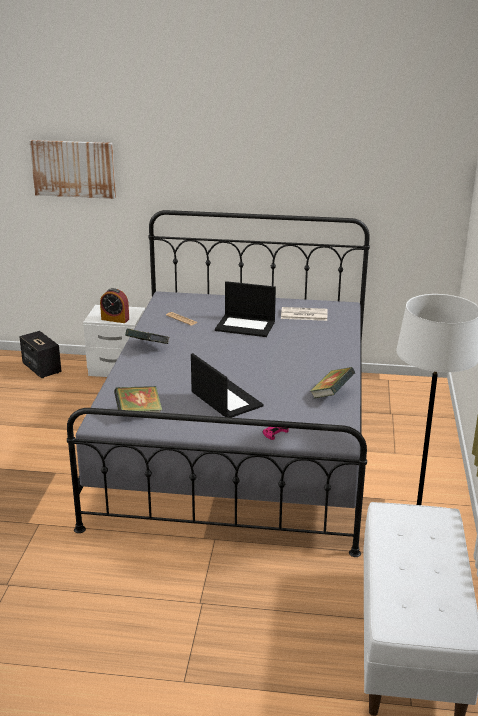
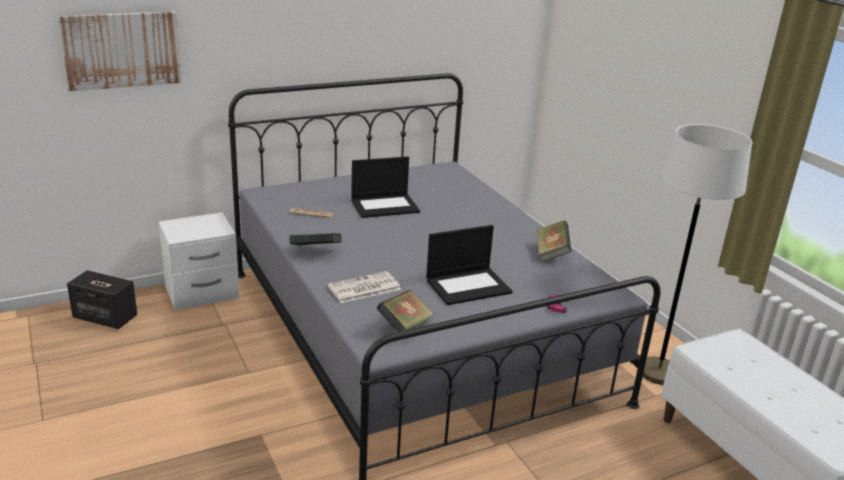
camera: 35 degrees left, 0 degrees up
(115, 319) = (204, 232): alarm clock -> none
(225, 399) = (468, 286): laptop -> laptop turned 135 degrees clockwise
(303, 315) = (423, 183): newspaper -> newspaper (363, 288)

